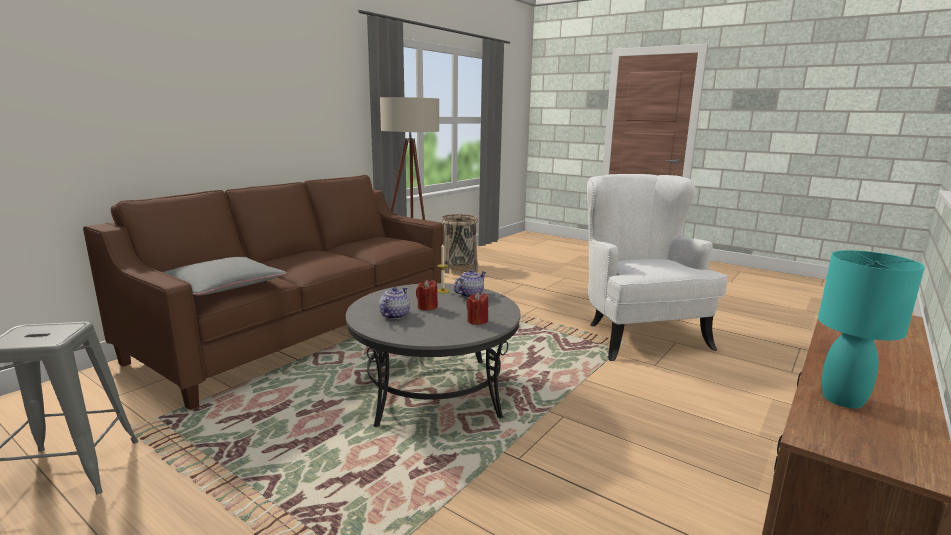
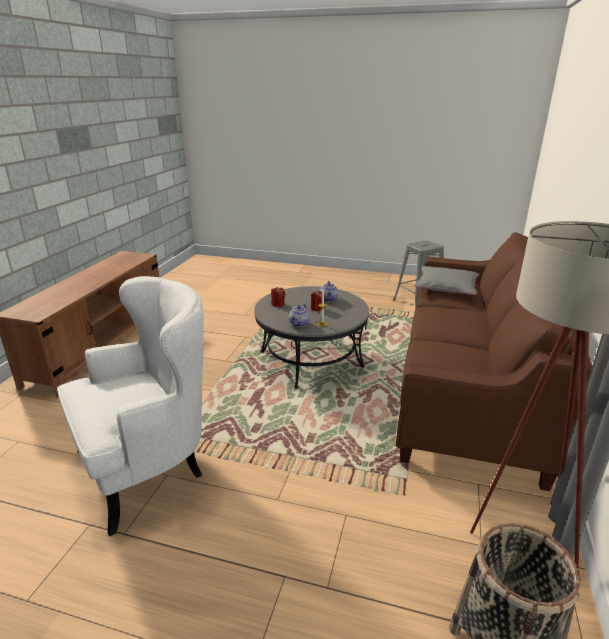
camera: 160 degrees right, 10 degrees up
(637, 335) = (149, 466): white armchair -> white armchair turned 90 degrees counterclockwise
(843, 399) = (120, 266): turquoise table lamp -> none

